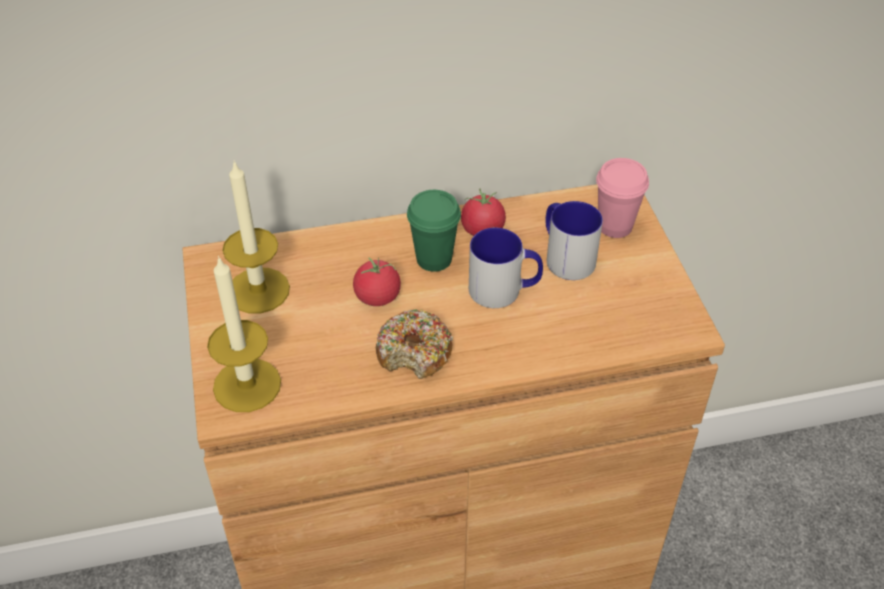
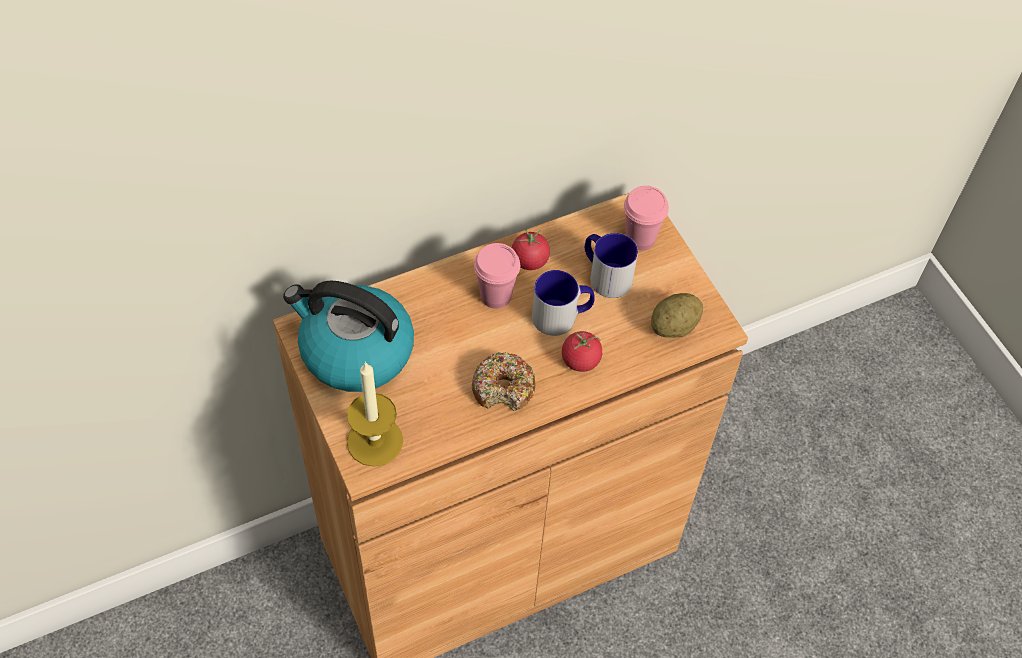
camera: 15 degrees left, 10 degrees up
(258, 290) = (355, 351): candle -> kettle
(377, 296) = (458, 340): tomato -> tomato (580, 360)
(434, 259) = (496, 296): green cup -> pink cup
(635, 319) = (674, 326): none -> potato

